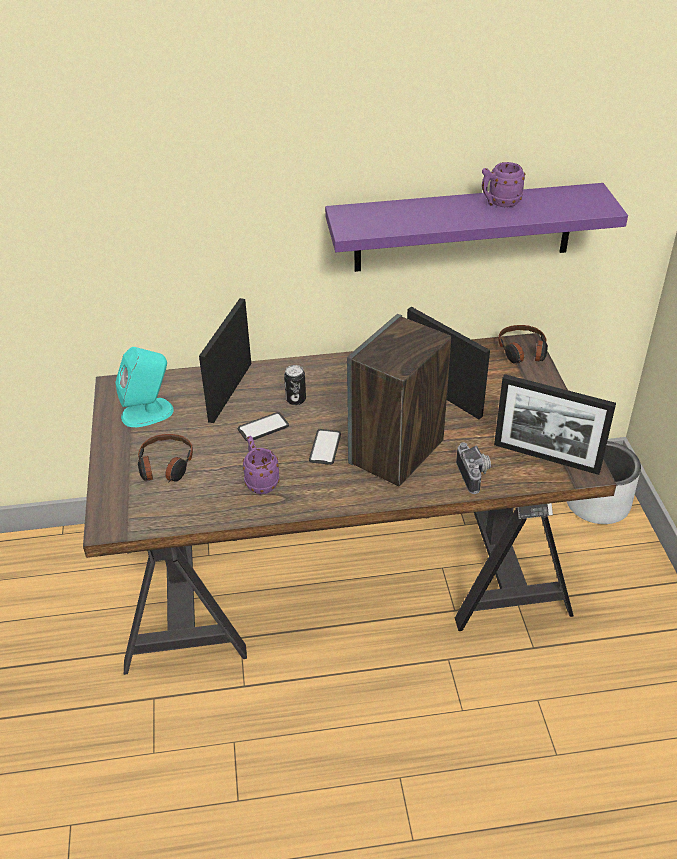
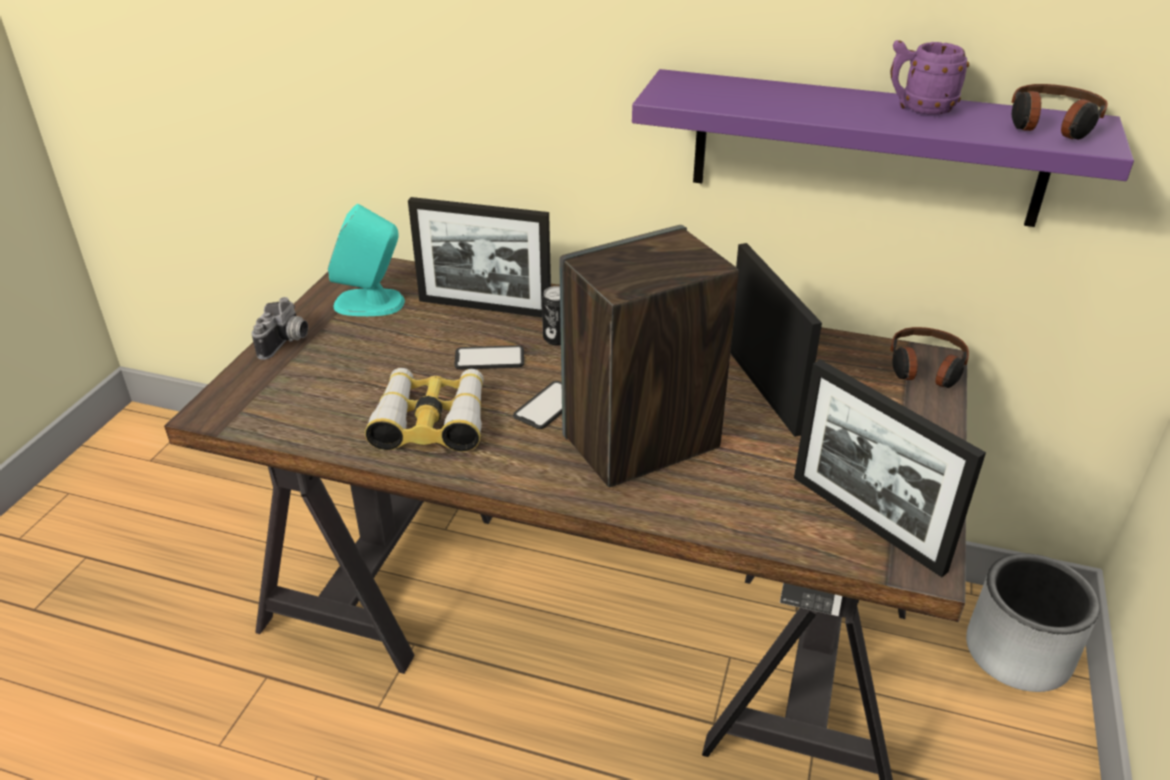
camera: 25 degrees right, 5 degrees down
(165, 466) = (336, 367): headphones -> headphones (1051, 125)
(230, 392) = (484, 307): picture frame -> picture frame turned 120 degrees counterclockwise
(260, 481) = (431, 420): purple mug -> binoculars
(475, 475) = (734, 510): camera -> camera (287, 342)

